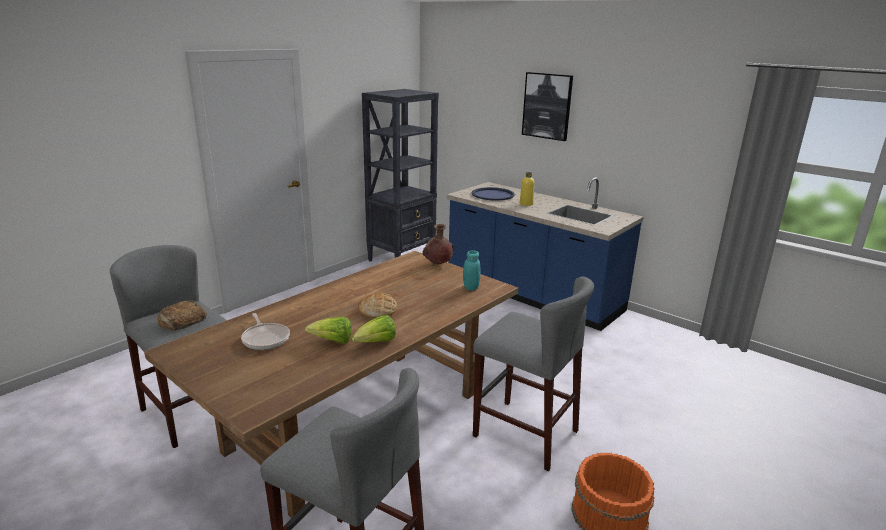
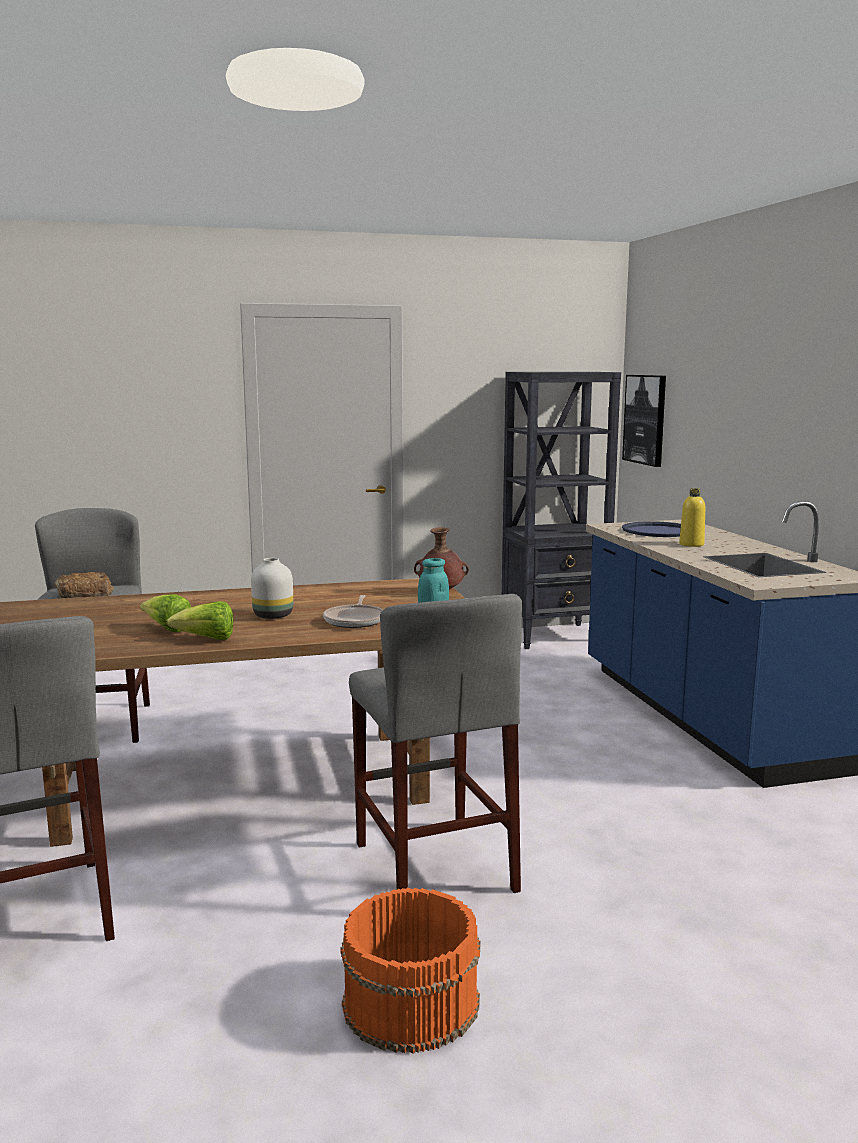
camera: 35 degrees right, 10 degrees down
(265, 338) = (112, 614): frying pan -> frying pan (355, 620)
(377, 310) = (272, 615): bread -> white vase
(547, 106) = (761, 382): picture -> picture (645, 419)

